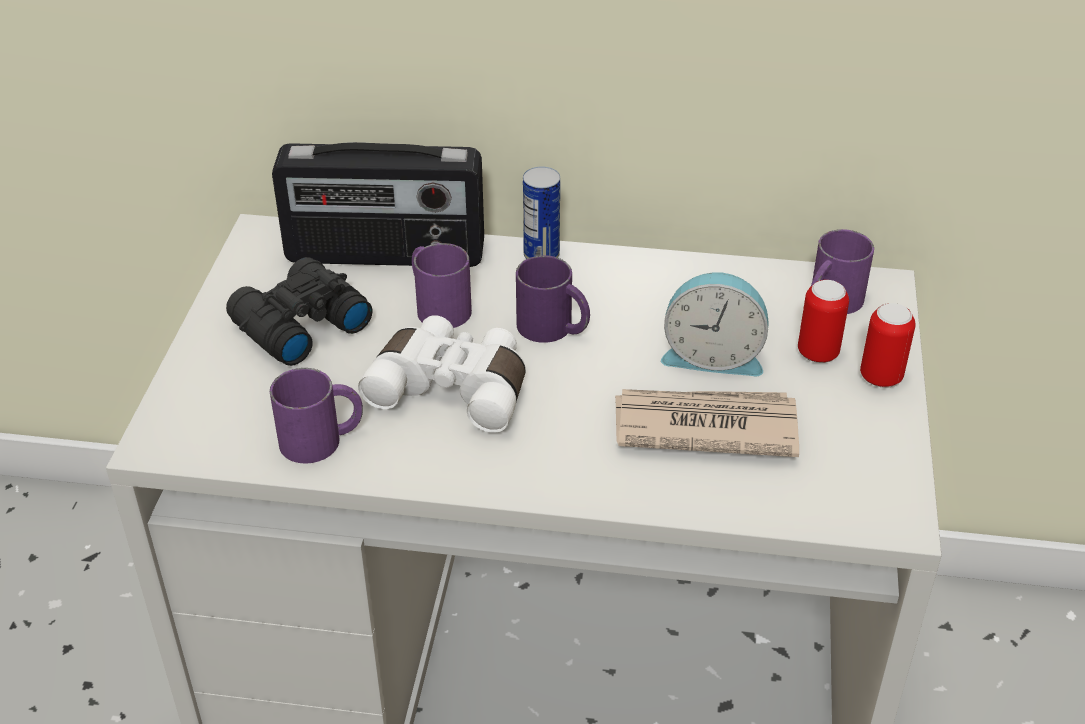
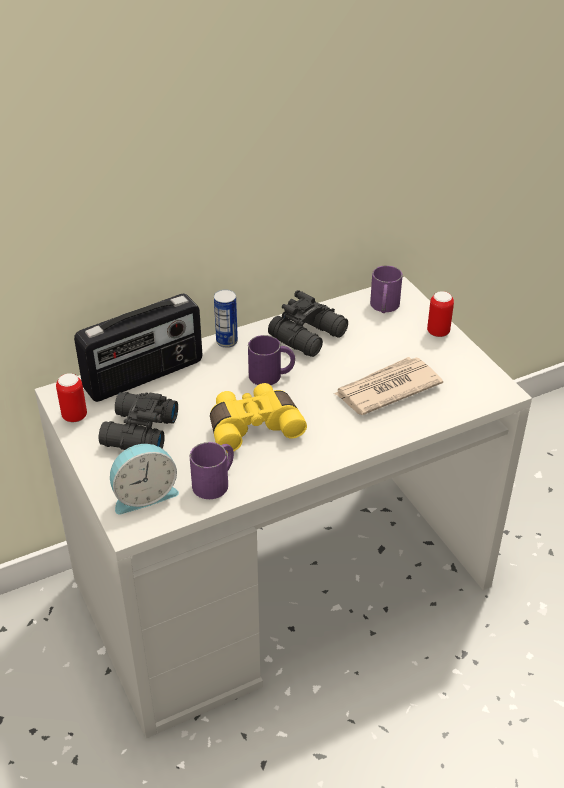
camera: 35 degrees left, 0 degrees up
(437, 306) = (201, 389): purple mug -> none
(453, 387) = (253, 425): white binoculars -> yellow binoculars
(669, 297) = (310, 336): none -> black binoculars
(713, 356) = (358, 355): alarm clock -> alarm clock (144, 495)
(817, 353) = (401, 333): can -> can (74, 416)

